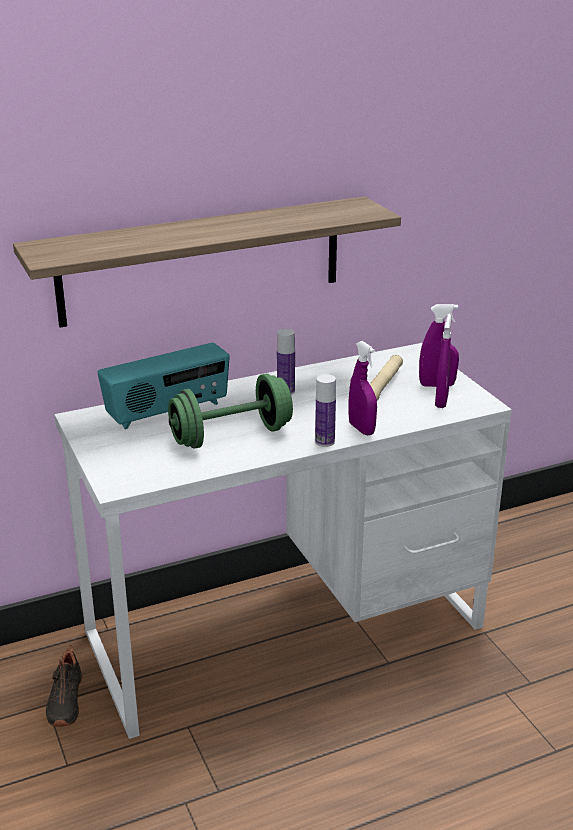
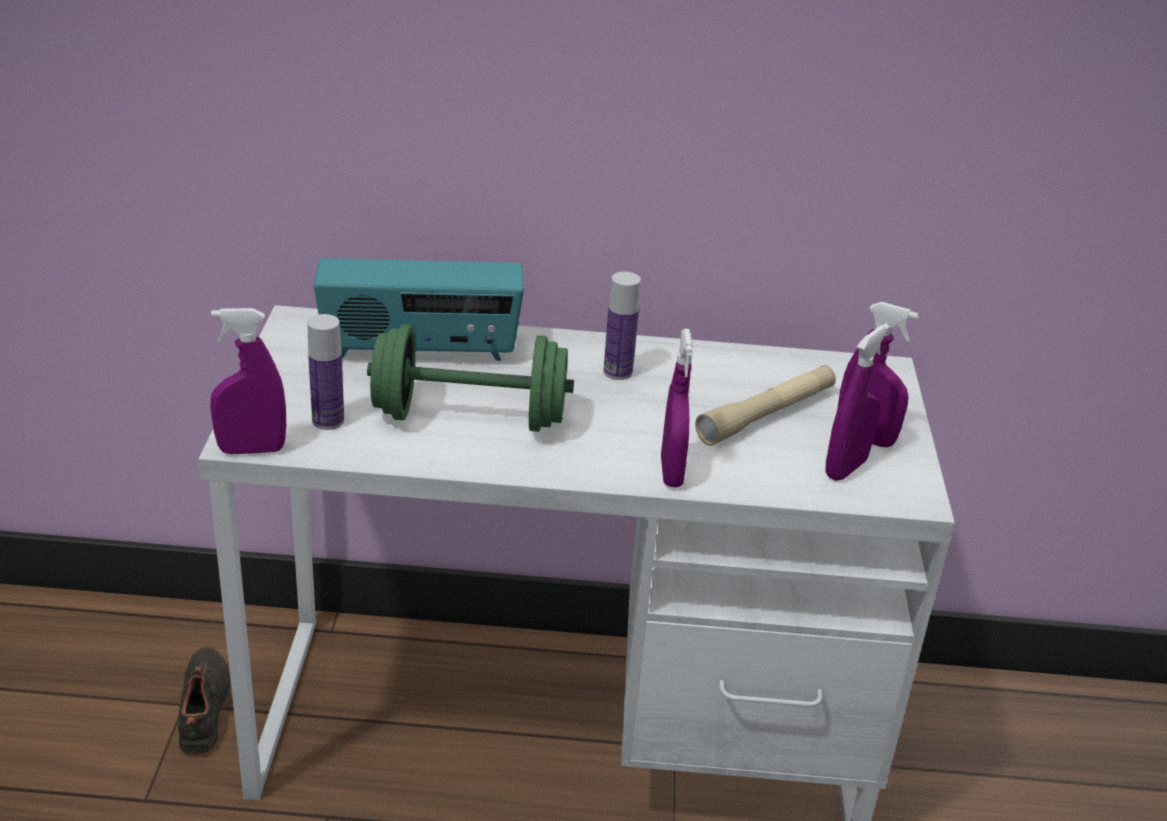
camera: 25 degrees right, 5 degrees up
(64, 701) = (206, 709): black shoe -> black shoe turned 150 degrees clockwise
(127, 489) = (252, 450): none -> purple spray bottle
(202, 261) = (533, 130): shelf -> none
(324, 441) = (595, 474): bottle -> bottle (328, 421)

